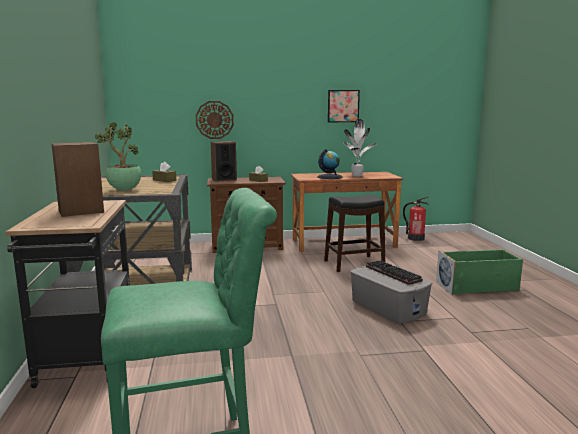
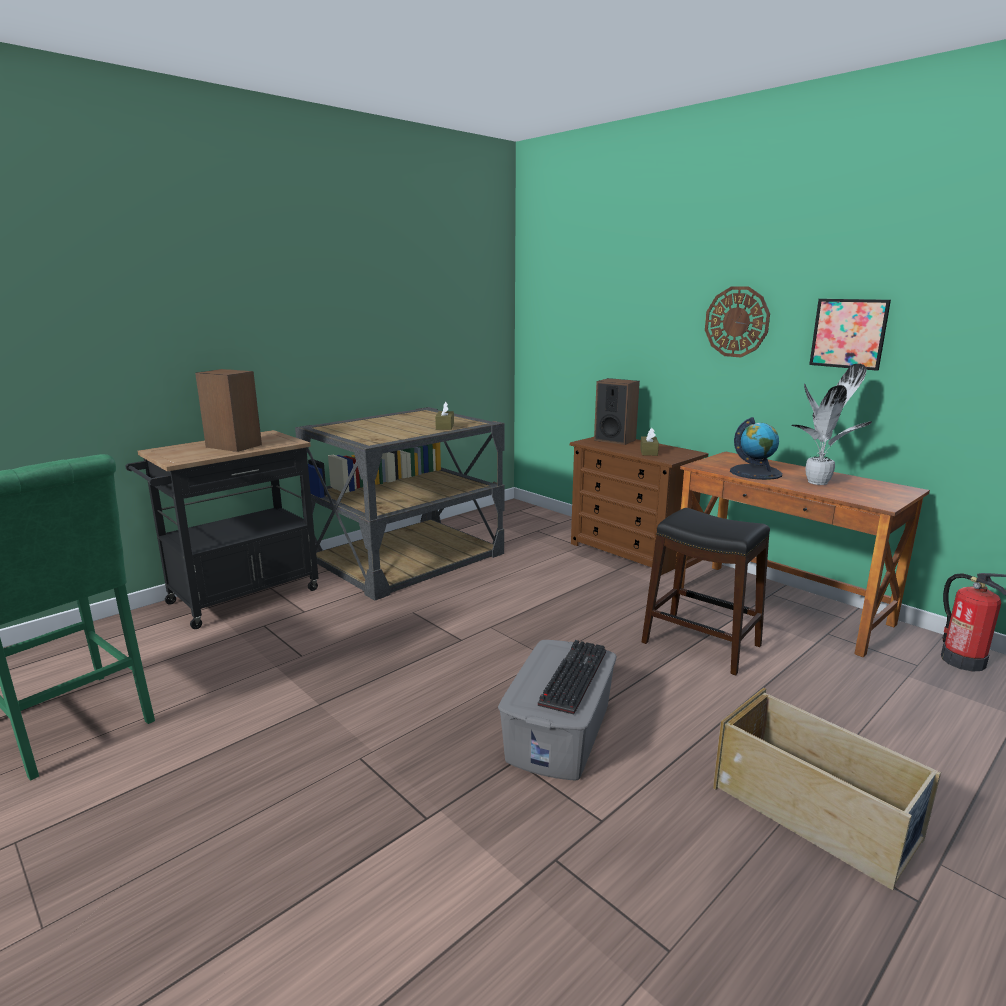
camera: 55 degrees right, 5 degrees up
(124, 190) = (364, 430): potted plant -> none
(214, 120) = (627, 344): wall clock -> wall clock (737, 322)
(477, 286) = (815, 813): green storage box -> beige storage box

